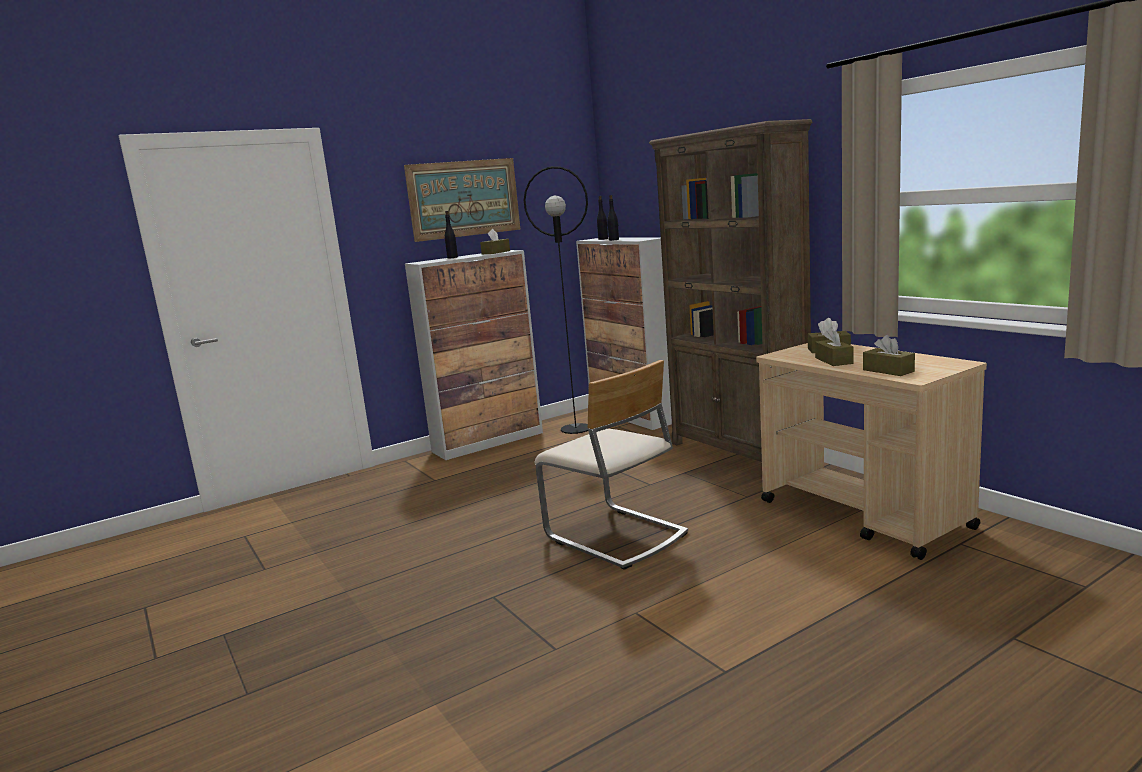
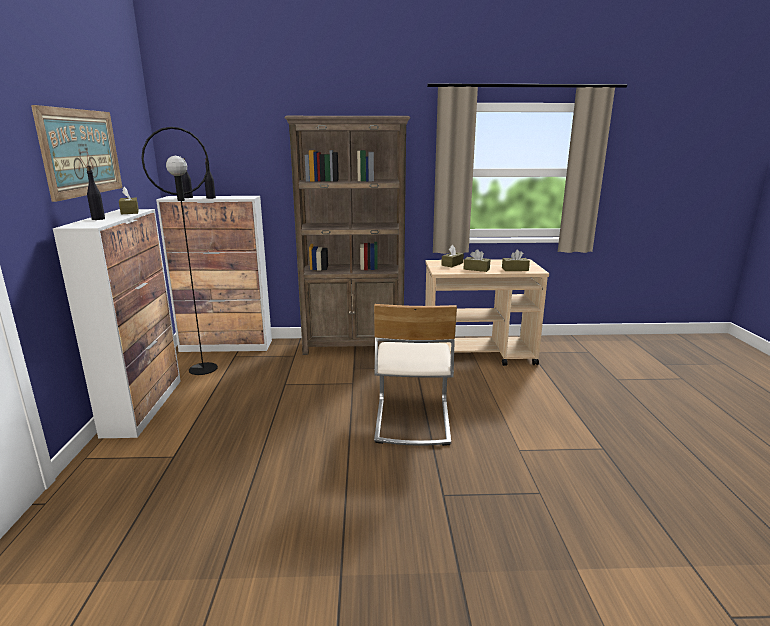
camera: 60 degrees left, 5 degrees up
(615, 536) = (411, 420): beige chair -> beige chair turned 105 degrees clockwise

